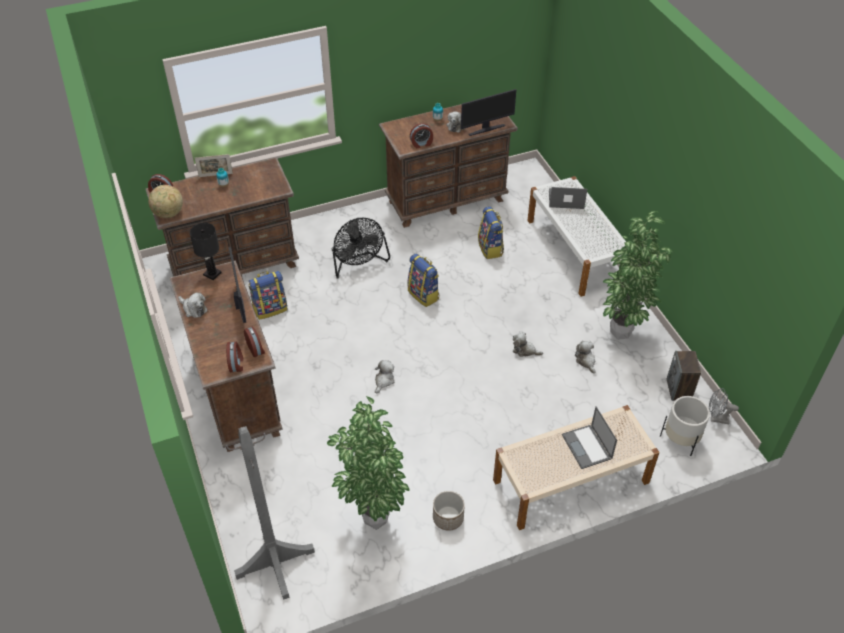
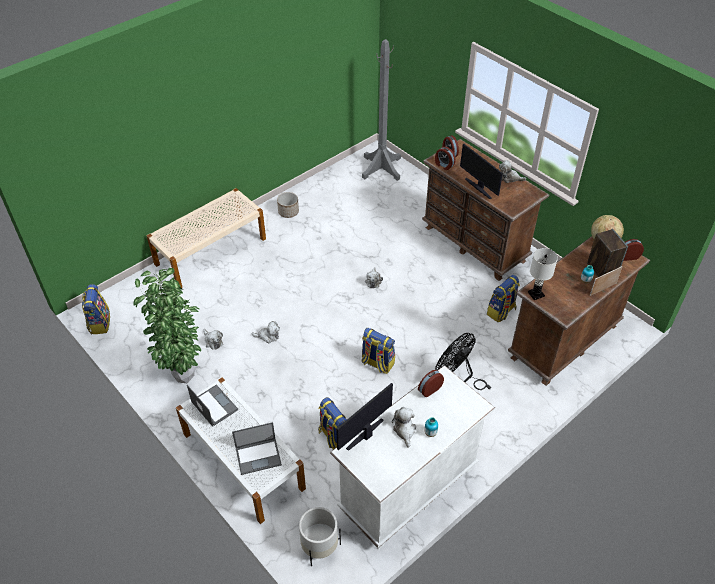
camera: 160 degrees right, 0 degrees up
(212, 274) = (519, 204): black table lamp -> none
(278, 186) = (536, 294): none -> white table lamp
(372, 520) = (336, 199): potted plant -> none
(446, 200) = (408, 490): brown dresser -> white dresser
(587, 447) = (198, 225): laptop -> laptop (214, 405)
(679, 390) = (130, 338): speaker -> speaker (601, 270)
(680, 439) = (130, 299): white planter -> white planter (319, 547)
(716, 418) = (99, 323): grey fan -> backpack

